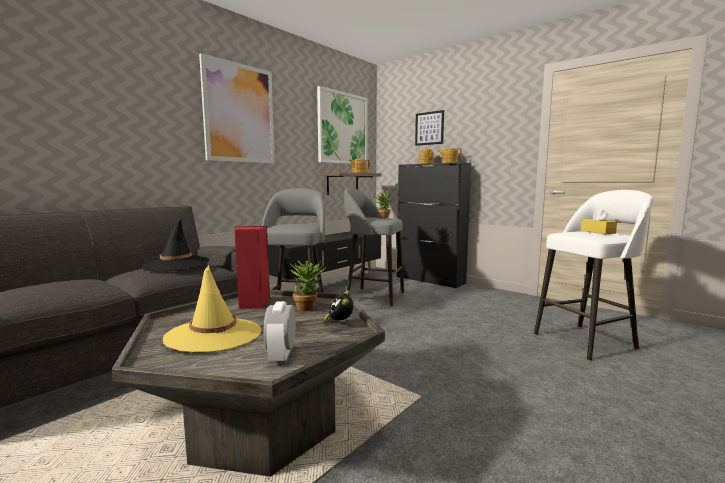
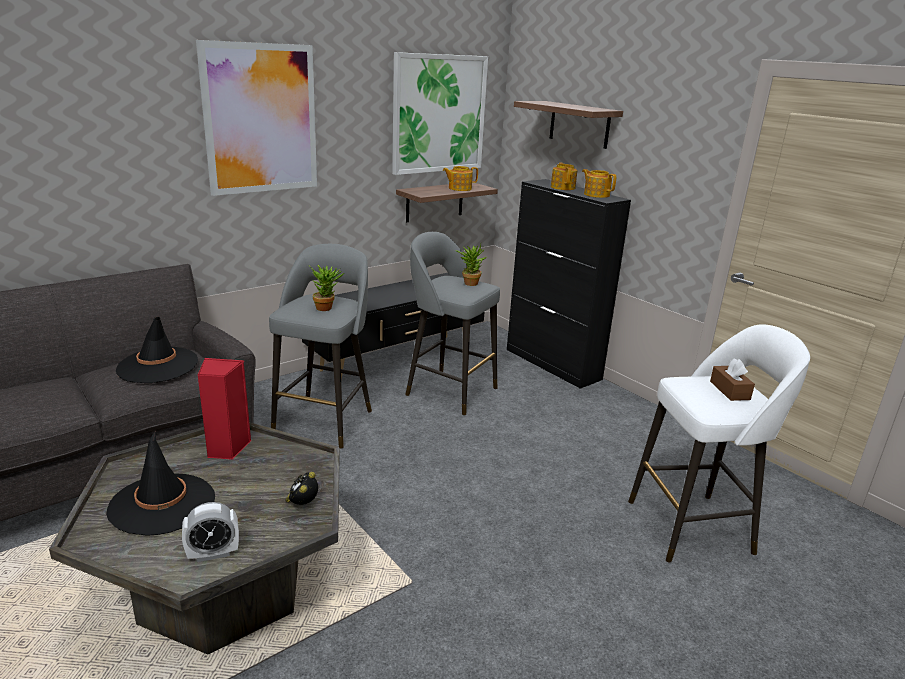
camera: 10 degrees right, 15 degrees up
(214, 335) = (162, 504): yellow hat -> black hat
(281, 356) = (213, 553): alarm clock -> alarm clock turned 120 degrees counterclockwise
(308, 307) = (285, 465): potted plant -> potted plant (326, 307)
(429, 128) = (579, 124): picture -> shelf
(597, 232) = (729, 390): yellow tissue box -> brown tissue box

